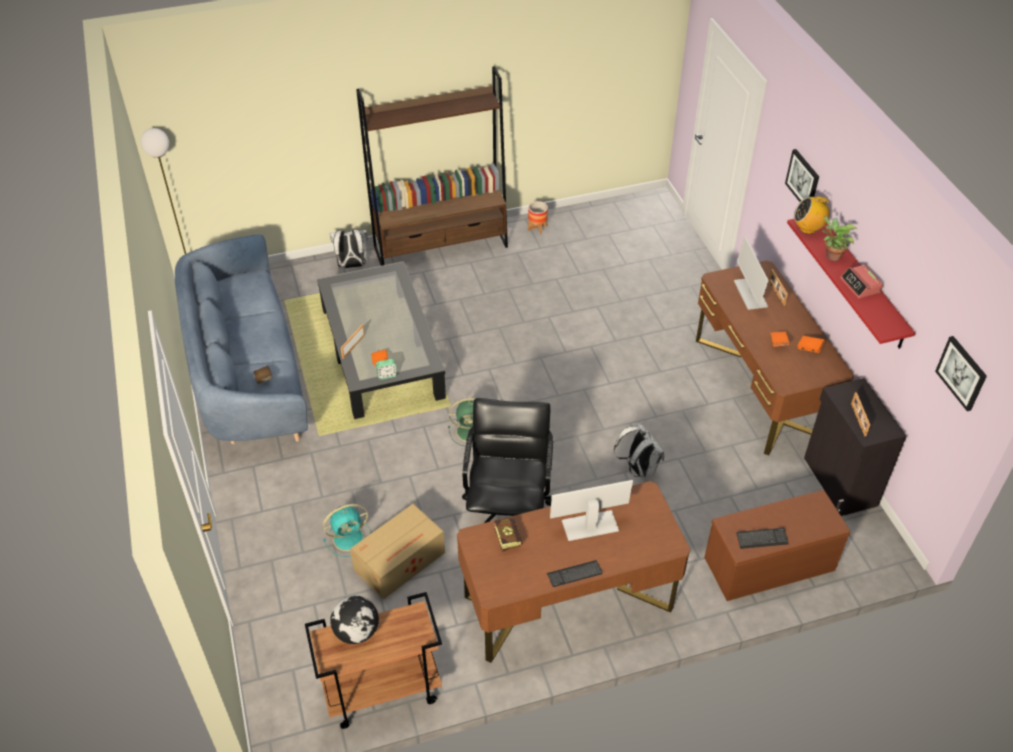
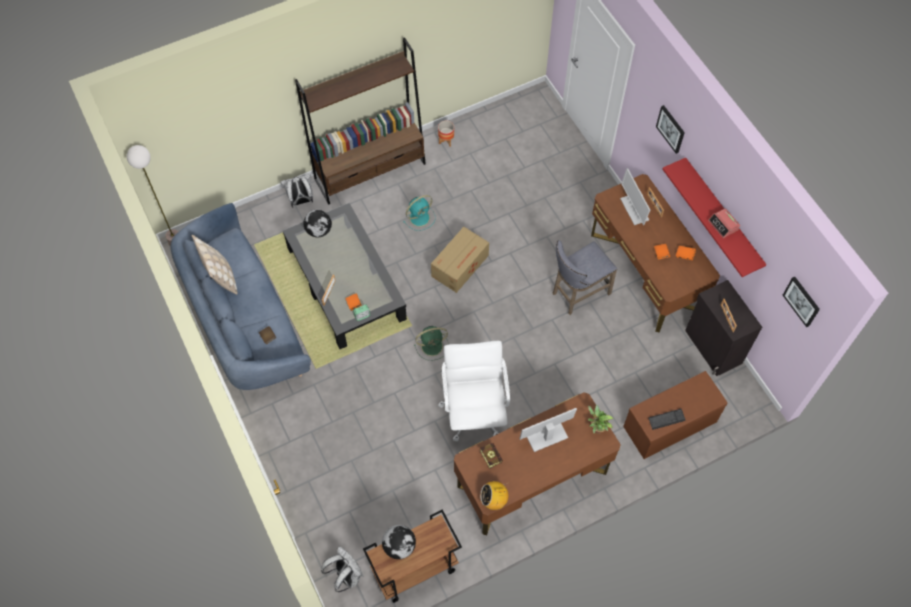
camera: 10 degrees left, 15 degrees up
(228, 311) = (220, 276): none -> beige pillow
(350, 537) = (362, 453): turquoise fan -> turquoise fan (420, 217)
(360, 284) = (319, 230): none -> globe
(401, 561) = (404, 465): cardboard box -> cardboard box (461, 265)
(507, 511) = (474, 411): black office chair -> white office chair
(574, 574) = (543, 478): keyboard -> none
(638, 469) = (564, 360): white backpack -> white backpack (346, 575)
(668, 399) = (577, 294): none -> grey stool
(808, 228) = (679, 174): radio -> radio (494, 500)
(831, 255) = (699, 199): potted plant -> potted plant (596, 428)

